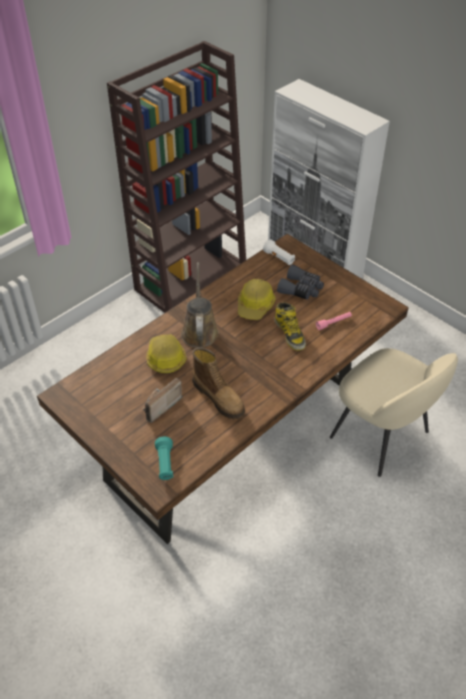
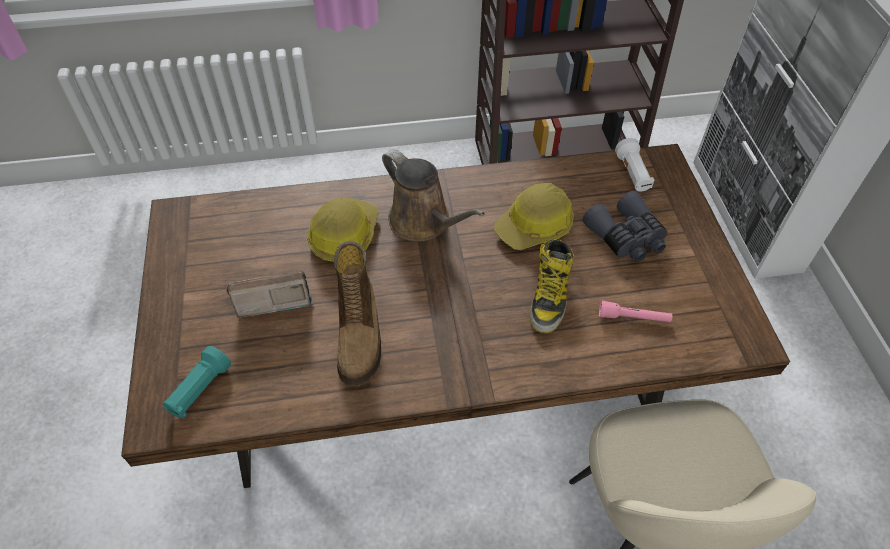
camera: 35 degrees right, 5 degrees up
(199, 330) = (423, 222): brown watering can -> brown watering can turned 105 degrees clockwise

